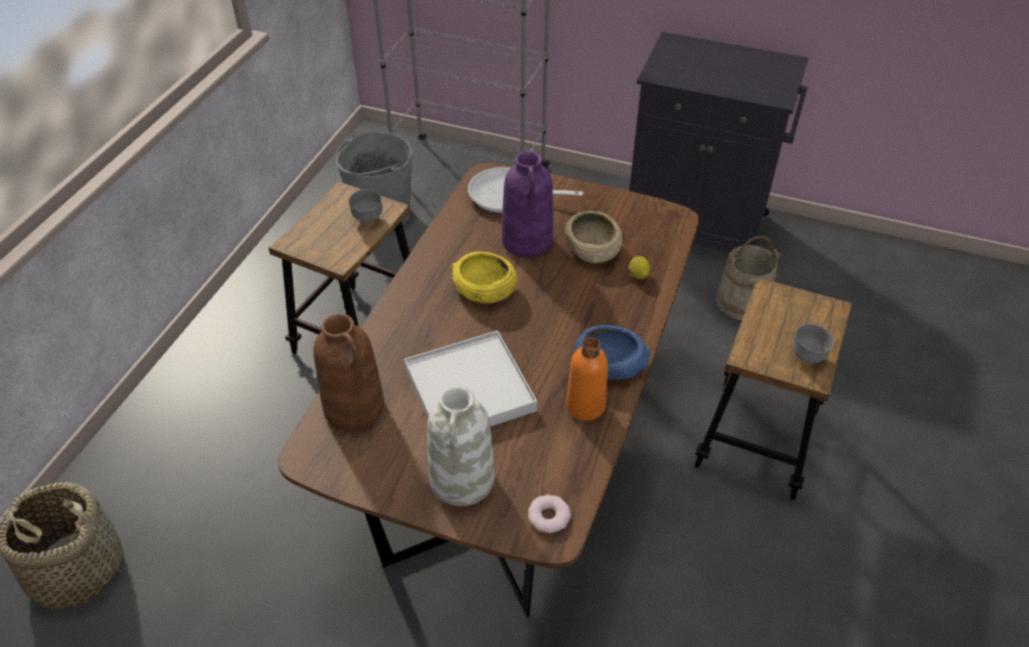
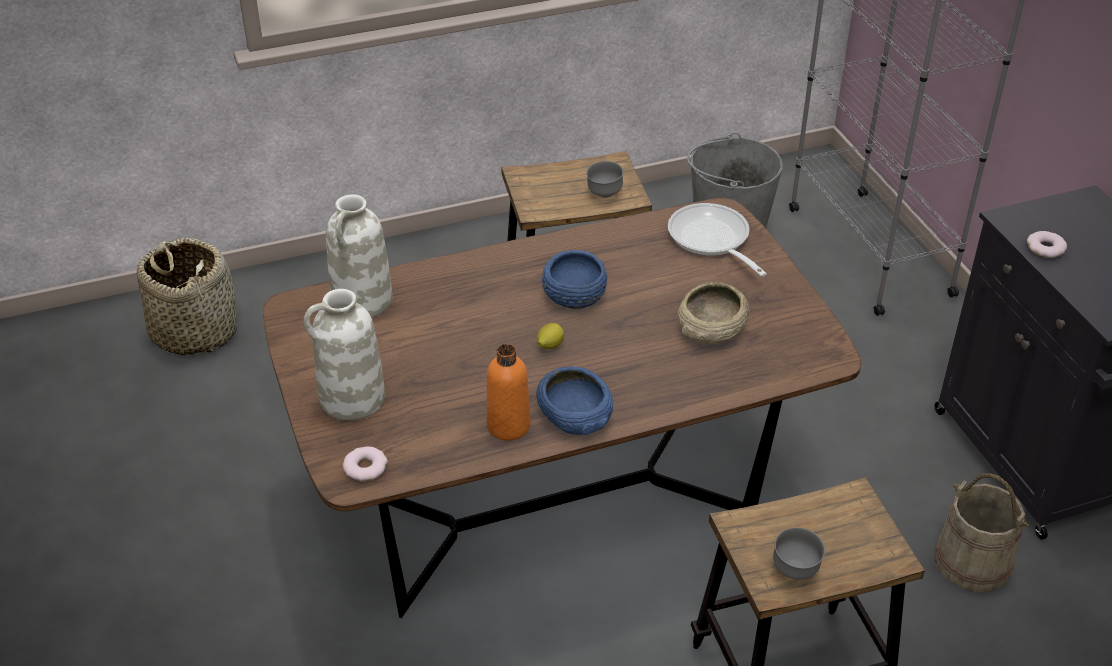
camera: 50 degrees right, 5 degrees down
(355, 407) = (362, 301): brown vase -> white vase
(470, 389) = (450, 349): white tray -> none
(484, 289) = (573, 293): yellow bowl -> blue bowl
(528, 242) = (666, 284): purple vase -> none
(638, 276) = (713, 374): lemon -> lemon (549, 346)
(695, 80) = (1045, 248): none -> donut

